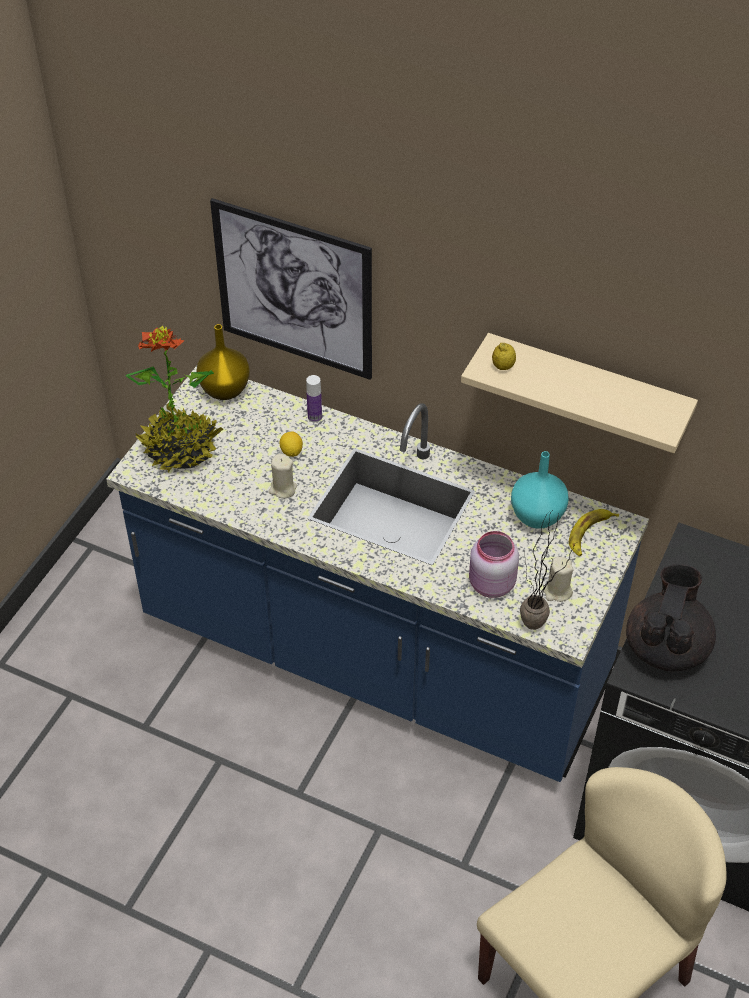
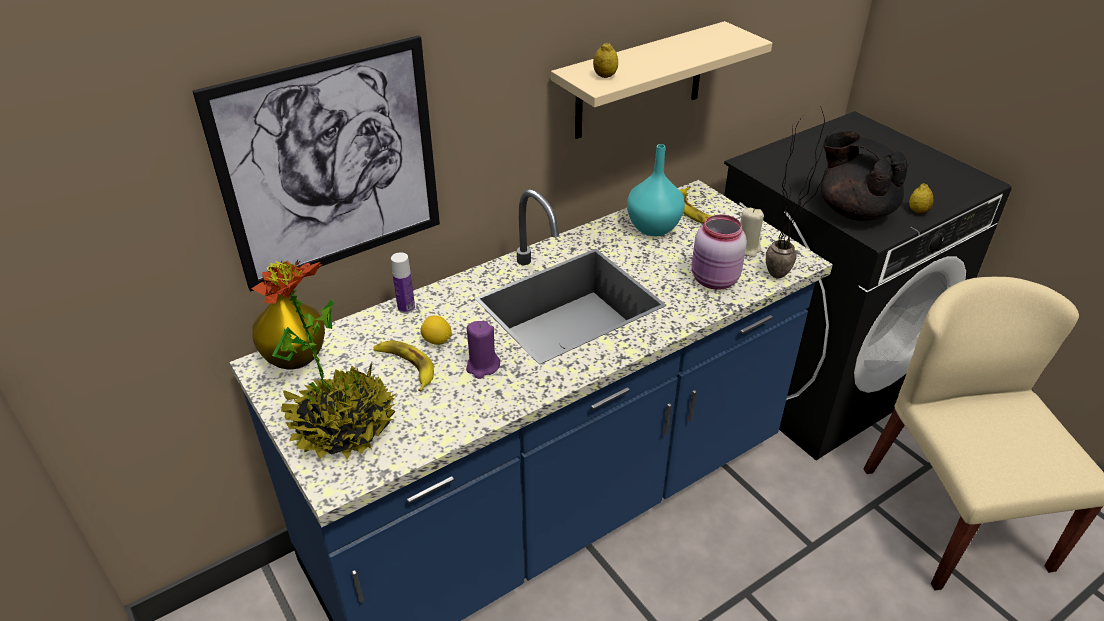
camera: 60 degrees left, 10 degrees down
(254, 449) = (406, 366): none -> banana
(282, 489) = (482, 366): beige candle -> purple candle
(709, 698) = (917, 211): none -> lemon

